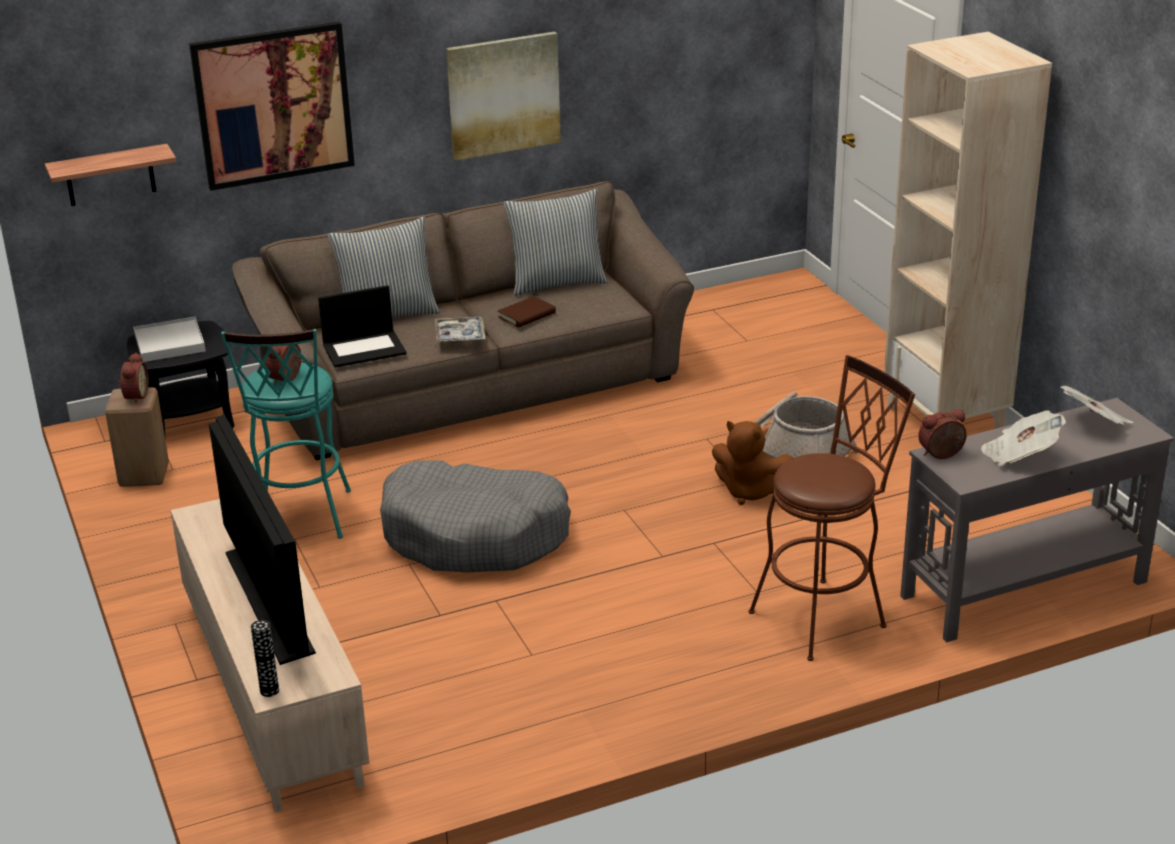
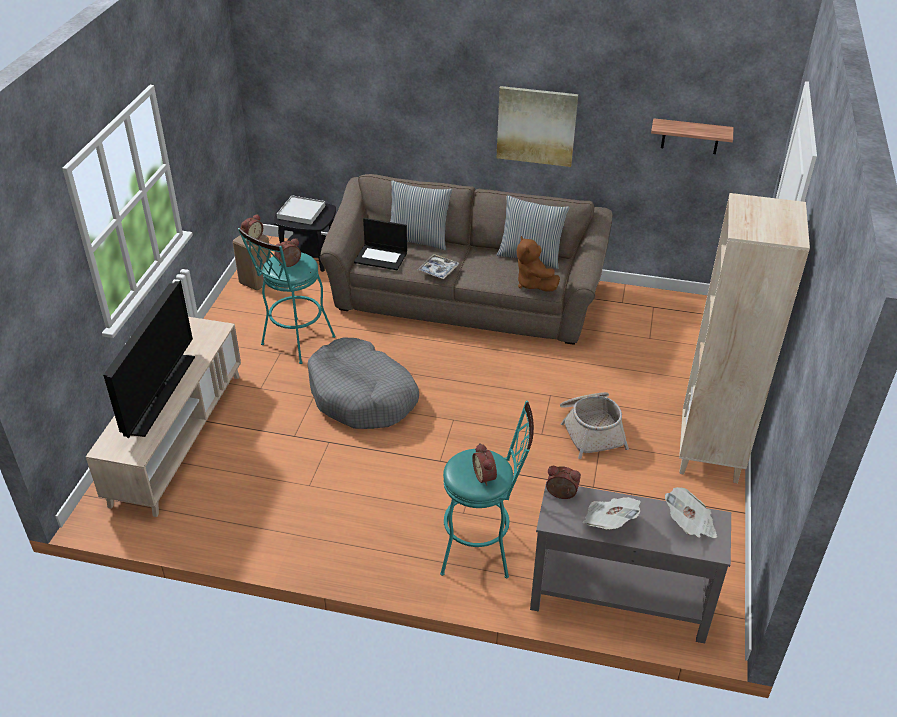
camera: 35 degrees right, 10 degrees up
(110, 175) = (286, 107): shelf -> shelf (690, 136)
(269, 690) = (104, 447): vase -> none
(273, 105) = (385, 92): picture -> none
(527, 315) = (488, 272): brown book -> none
(751, 492) = (534, 444): brown plush toy -> brown plush toy (533, 284)
(826, 615) = (483, 550): brown stool -> turquoise stool
(842, 475) = (486, 476): none -> alarm clock

